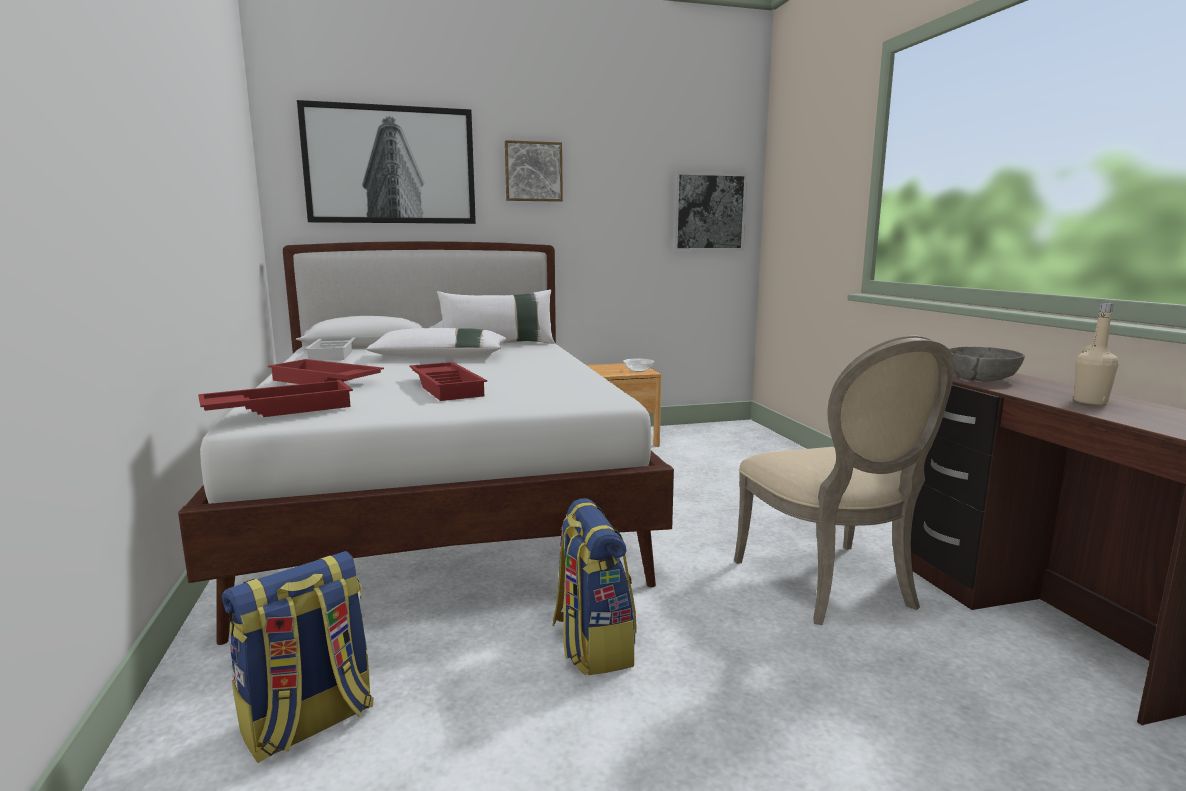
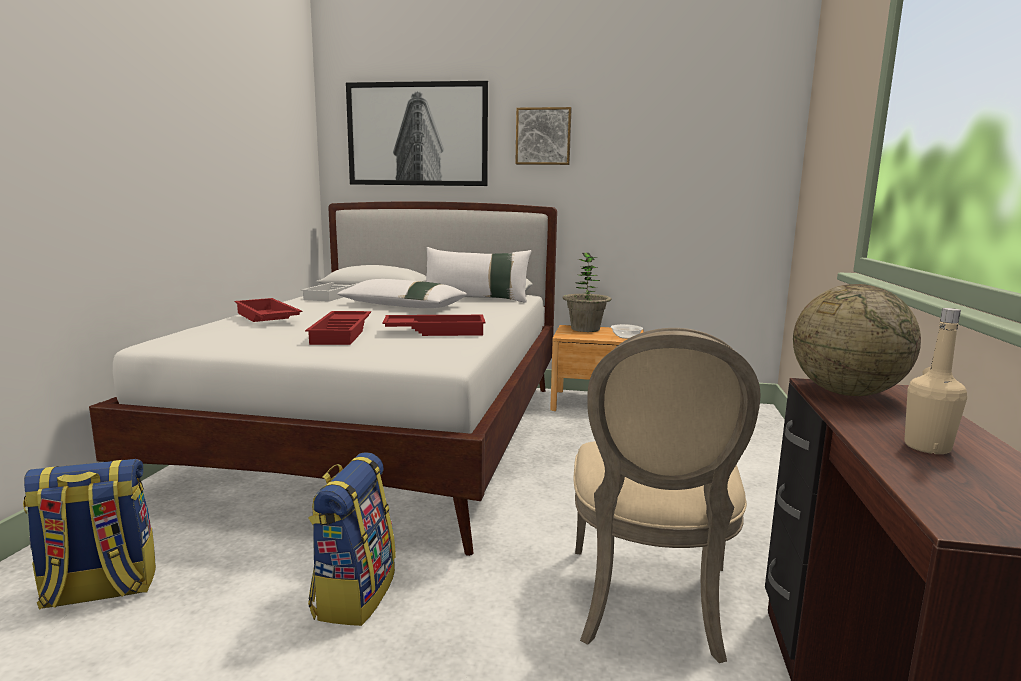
camera: 25 degrees right, 0 degrees up
(279, 409) = (186, 336): red tray -> red tray (435, 331)
(591, 367) = (585, 329): none -> potted plant
(708, 212) = (732, 174): picture -> none
(979, 378) = (846, 393): grey bowl -> globe

